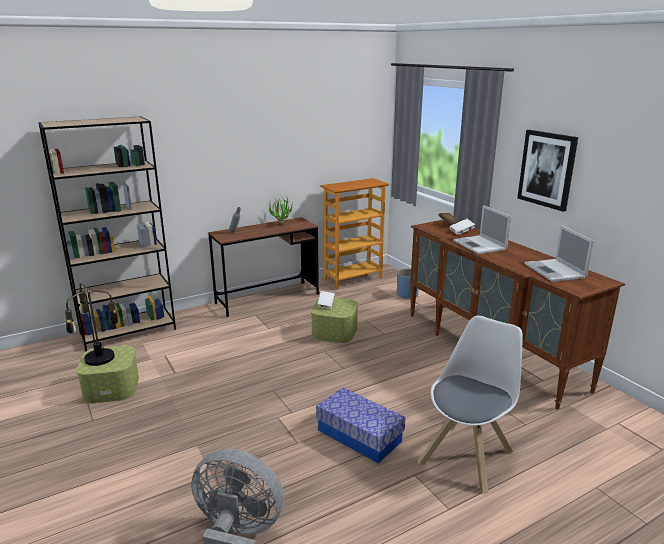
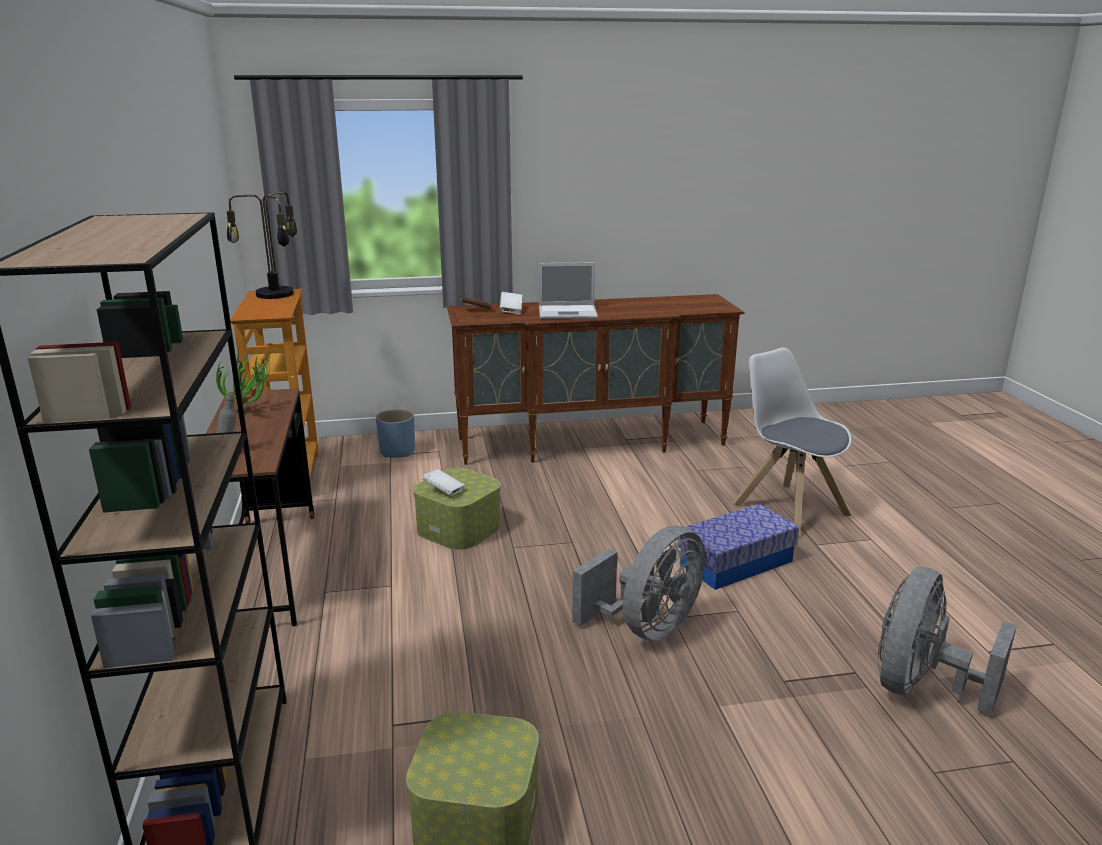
camera: 70 degrees left, 0 degrees up
(99, 358) = (466, 768): table lamp -> table lamp (275, 294)
(263, 409) = (647, 628): none -> grey fan
(547, 169) = (579, 200): picture -> none
(555, 271) = (672, 305): laptop -> none

